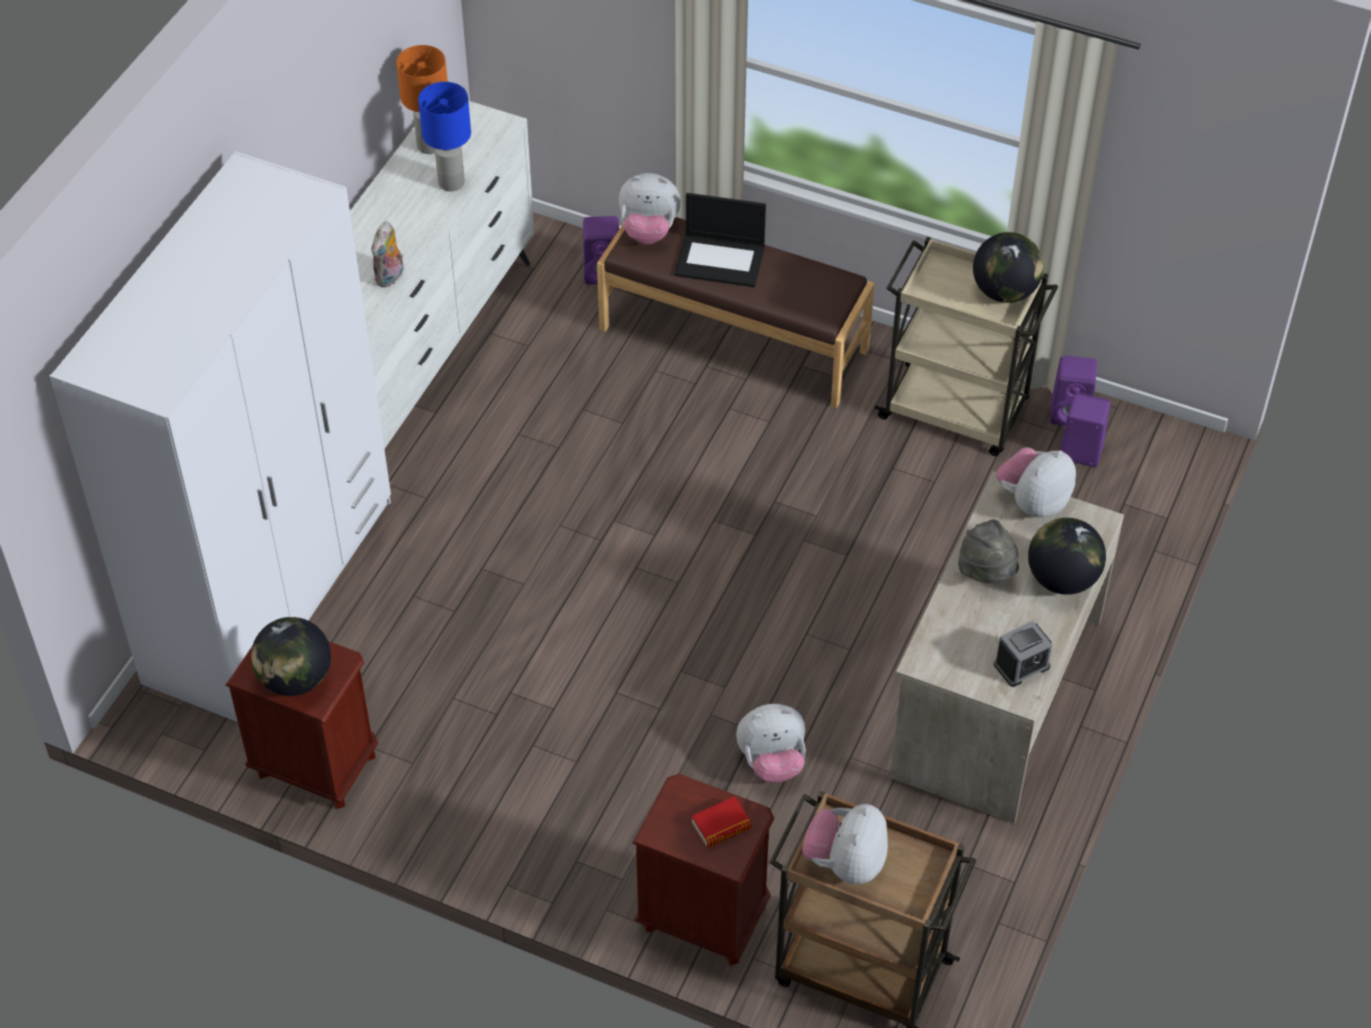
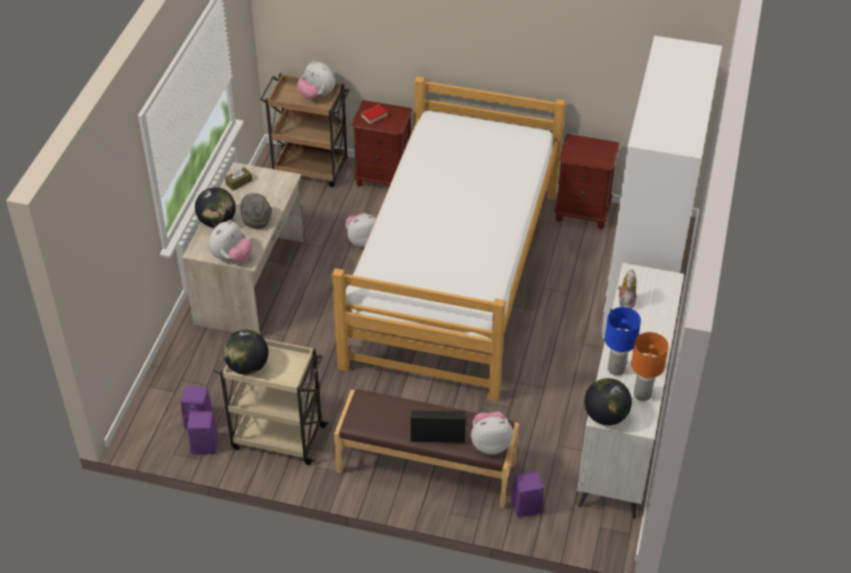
camera: 170 degrees right, 5 degrees down
(295, 679) = (587, 146): globe -> globe (605, 416)
(610, 655) = (454, 276): none -> bed
(845, 863) = (316, 95): plush toy -> plush toy turned 120 degrees clockwise
(1021, 665) = (239, 182): alarm clock -> brown tissue box

